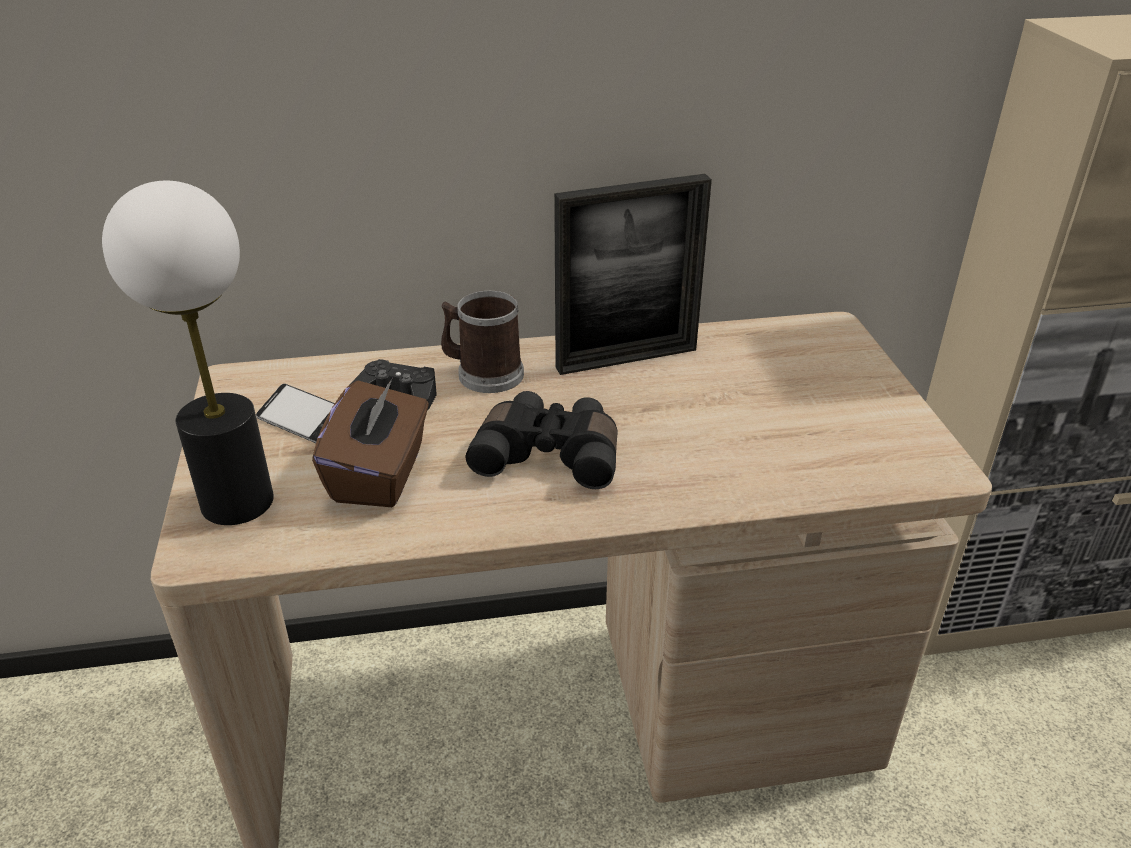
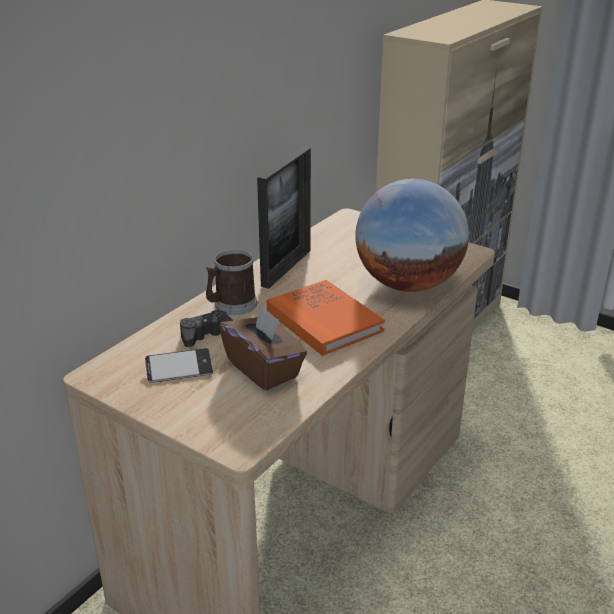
camera: 45 degrees left, 5 degrees down
(238, 501) = (215, 418): table lamp -> none
(550, 454) = (324, 321): black binoculars -> orange book
(750, 466) = (407, 284): none -> globe

